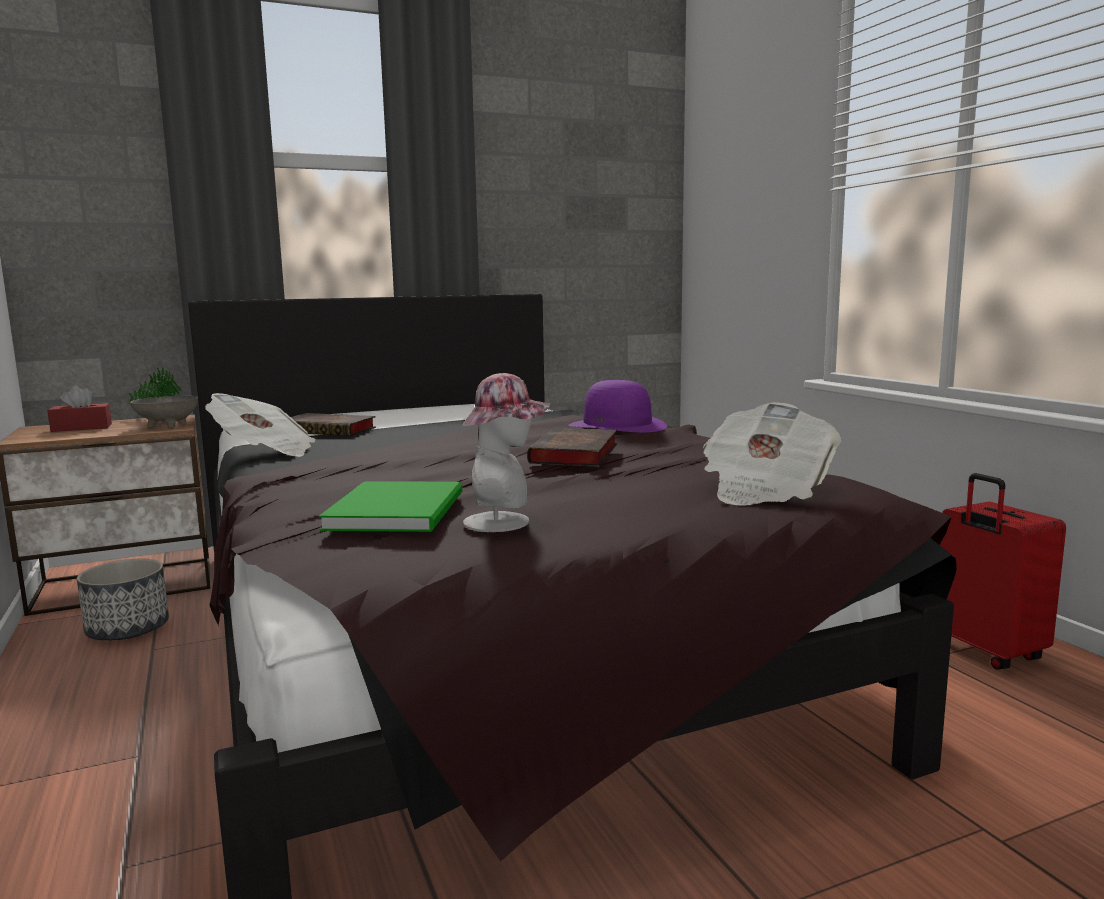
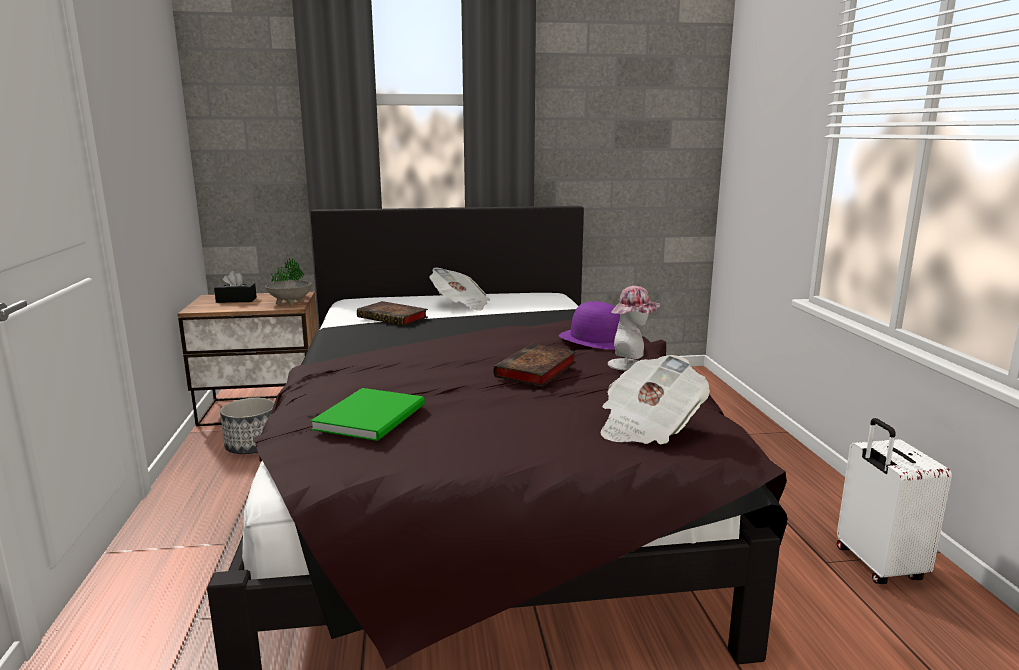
camera: 15 degrees right, 5 degrees up
(81, 428) = (236, 300): red tissue box -> black tissue box
(265, 452) = (337, 337): newspaper -> newspaper (460, 305)
(506, 522) = (434, 437): hat -> hat (631, 365)
(985, 652) = (877, 565): red suitcase -> white suitcase

